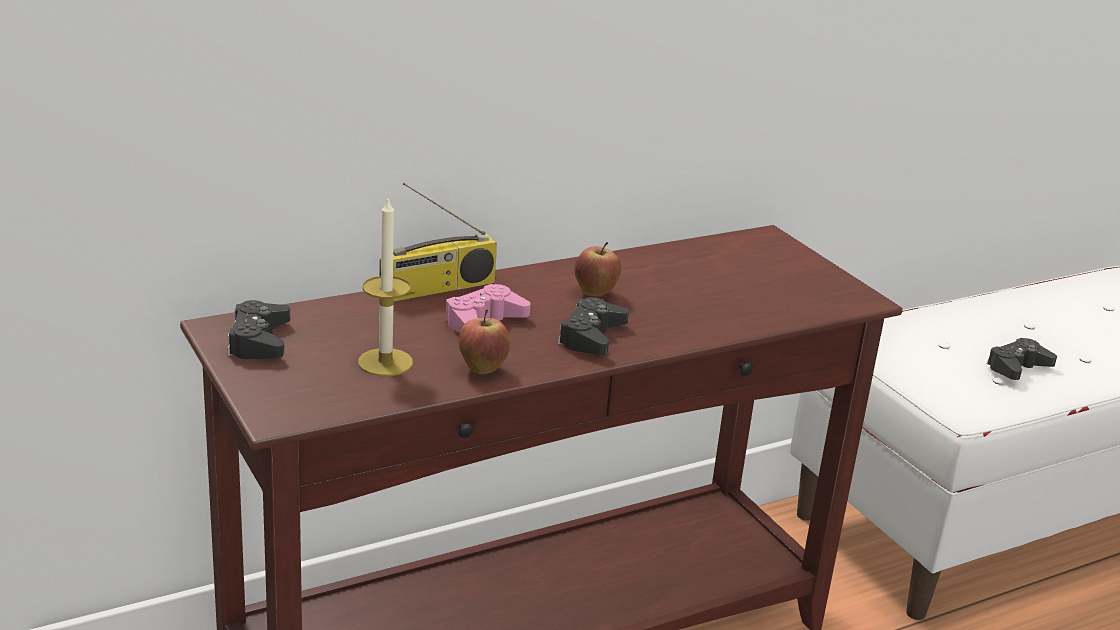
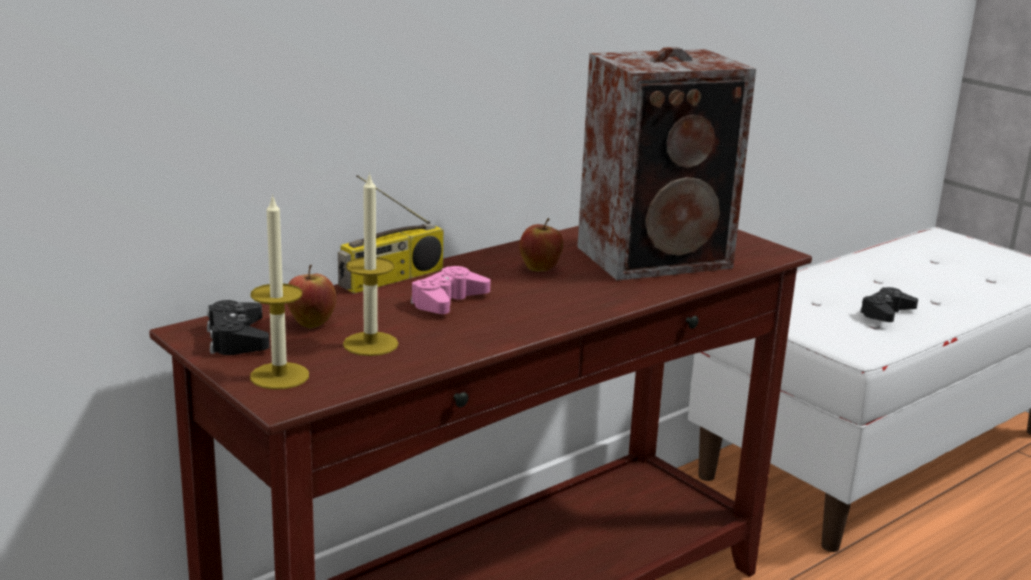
camera: 10 degrees left, 5 degrees down
(283, 388) = (279, 376): none -> candle
(482, 369) = (466, 340): apple -> apple (311, 324)
(591, 336) = (554, 304): black game controller -> none
(730, 292) = (659, 257): none -> speaker

